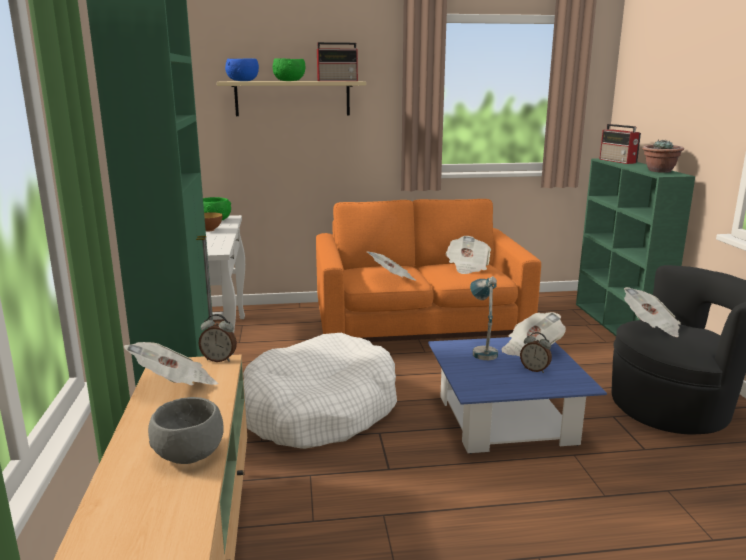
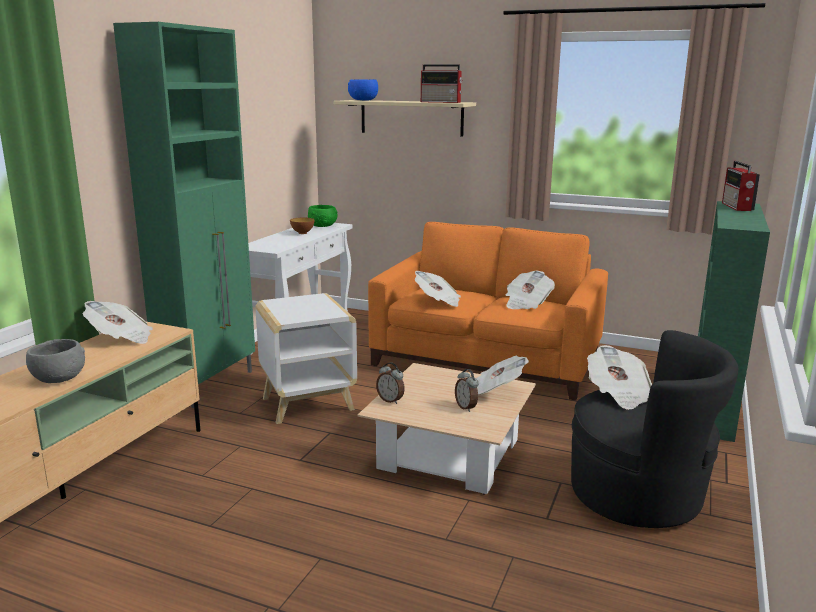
camera: 30 degrees right, 0 degrees up
(219, 359) = (173, 329): alarm clock -> alarm clock (390, 400)
(290, 81) = (401, 101): green bowl -> none
(320, 410) = (309, 403): white dog bed -> white side table
(482, 350) = (447, 380): table lamp -> none
(505, 419) = (449, 454): blue coffee table -> beige coffee table
(659, 171) = (746, 222): potted plant -> none

